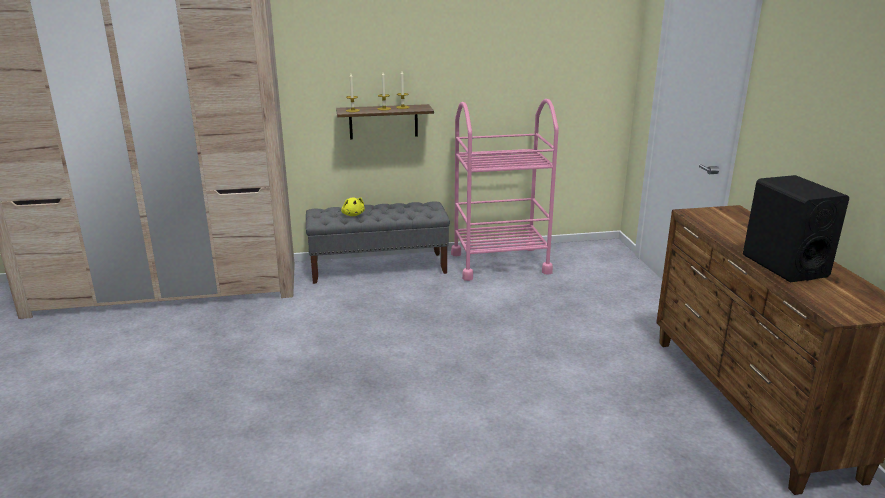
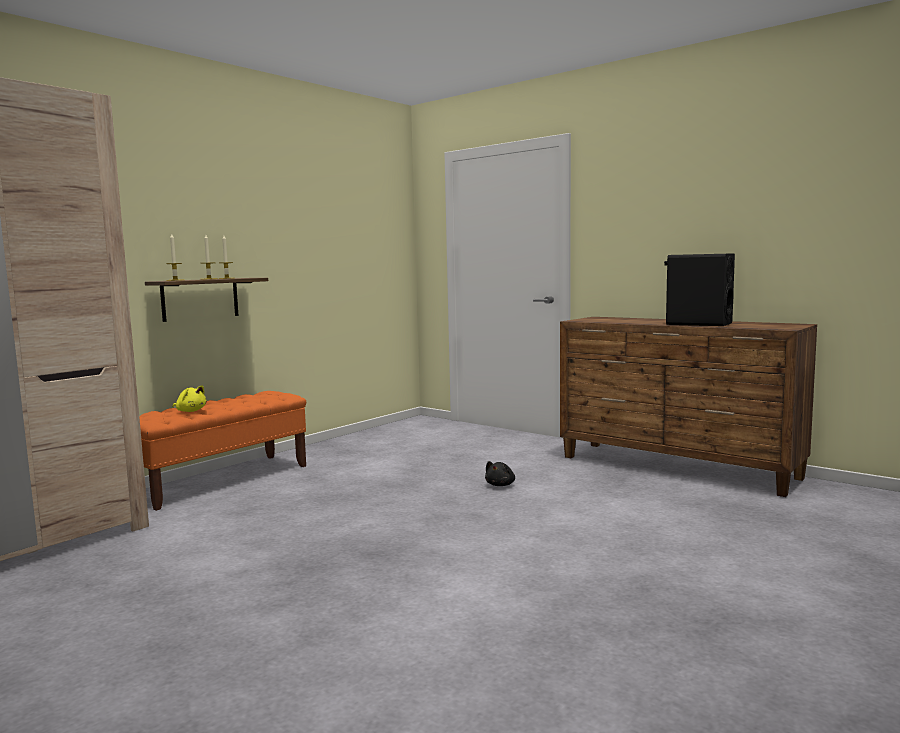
camera: 40 degrees left, 15 degrees down
(379, 268) = (220, 480): grey bench -> orange bench
(500, 263) = (346, 448): pink cart -> none
(550, 353) = (501, 485): none -> black plush toy

